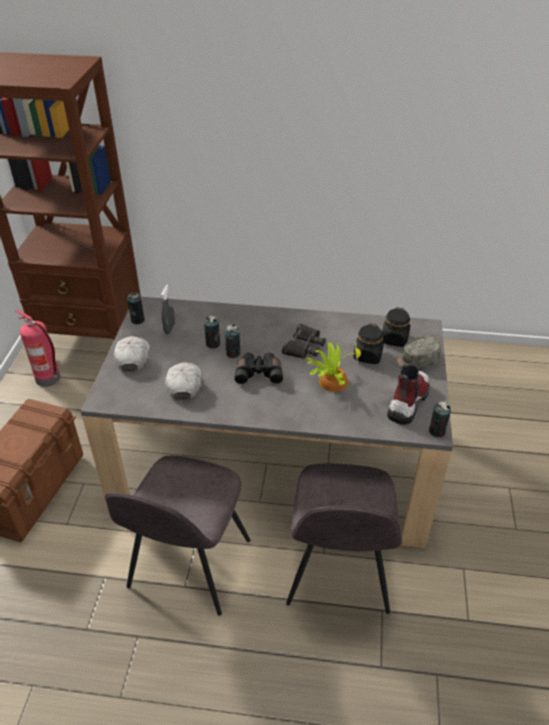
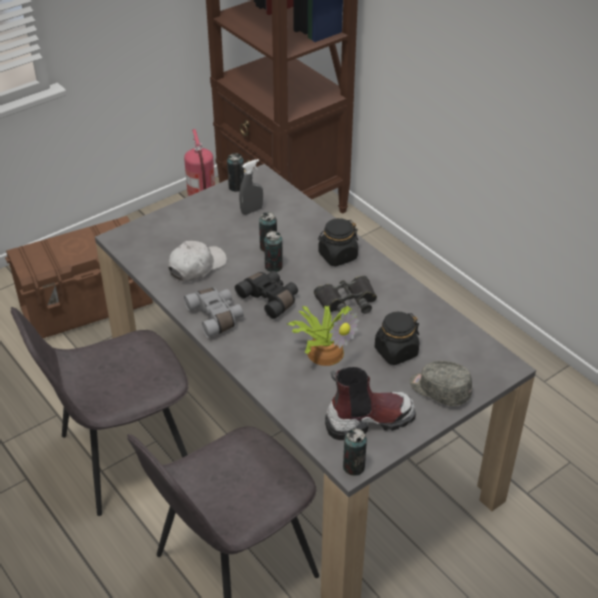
camera: 45 degrees right, 0 degrees up
(132, 357) = (189, 217): white cap -> none
(242, 405) = (216, 317): none -> grey binoculars
(394, 339) = (449, 355): black jar -> black jar (337, 256)

